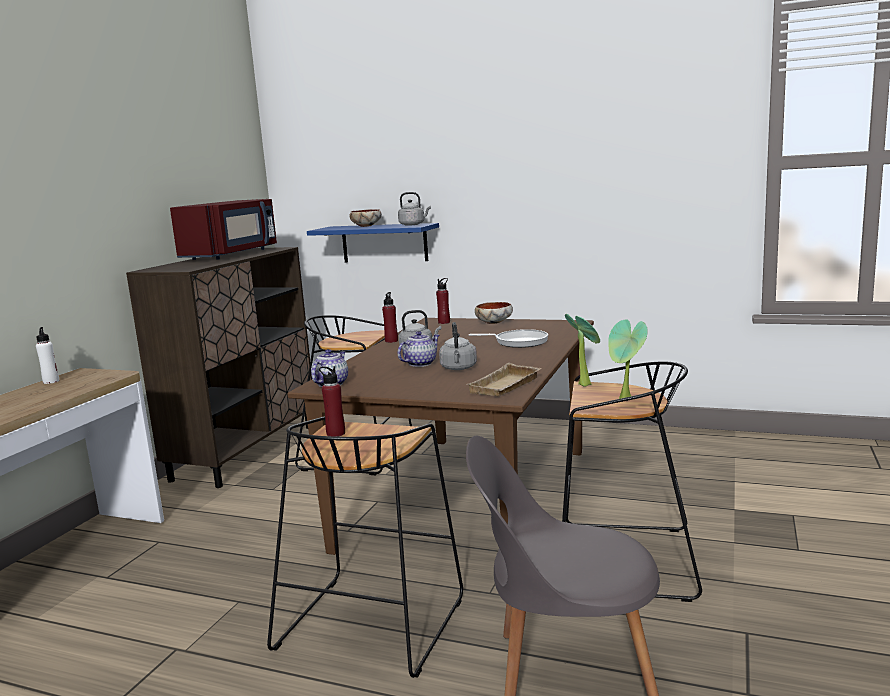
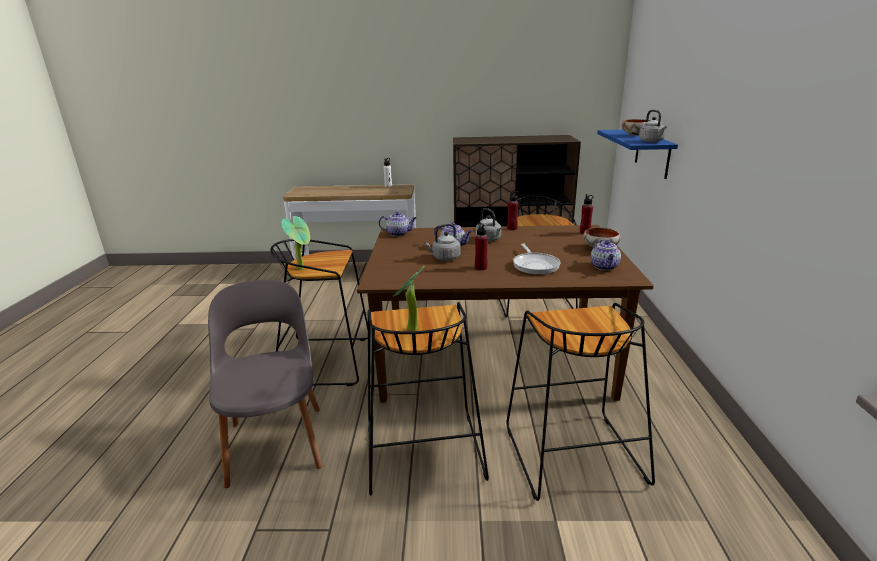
camera: 70 degrees right, 10 degrees up
(232, 254) = (533, 138): red microwave -> none
(335, 433) = (330, 255): red bottle -> red bottle (481, 267)
(506, 386) = (401, 278): beige tray -> none
(543, 326) = (605, 267): none -> teapot
(585, 384) = (446, 309): potted plant -> potted plant (302, 268)
(650, 487) = (571, 453): none -> black stool

